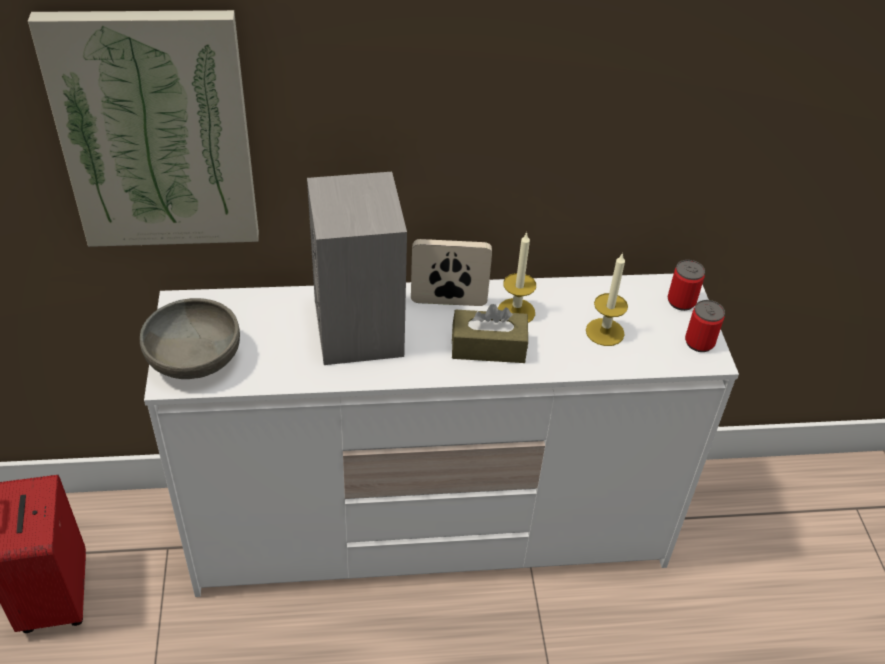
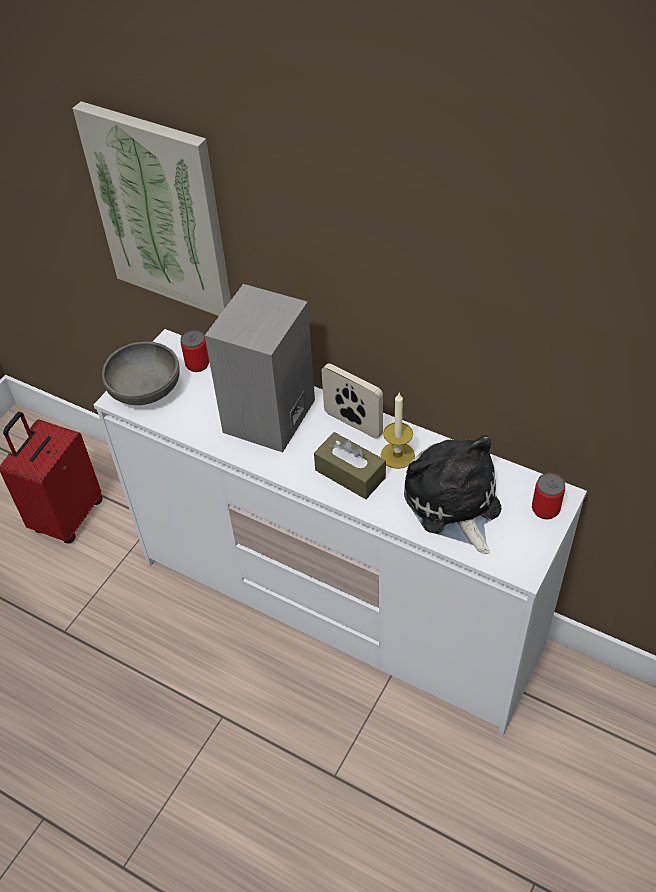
camera: 40 degrees right, 5 degrees up
(605, 332) = (453, 504): candle -> plush toy
(699, 342) = (526, 551): can -> can (197, 364)

